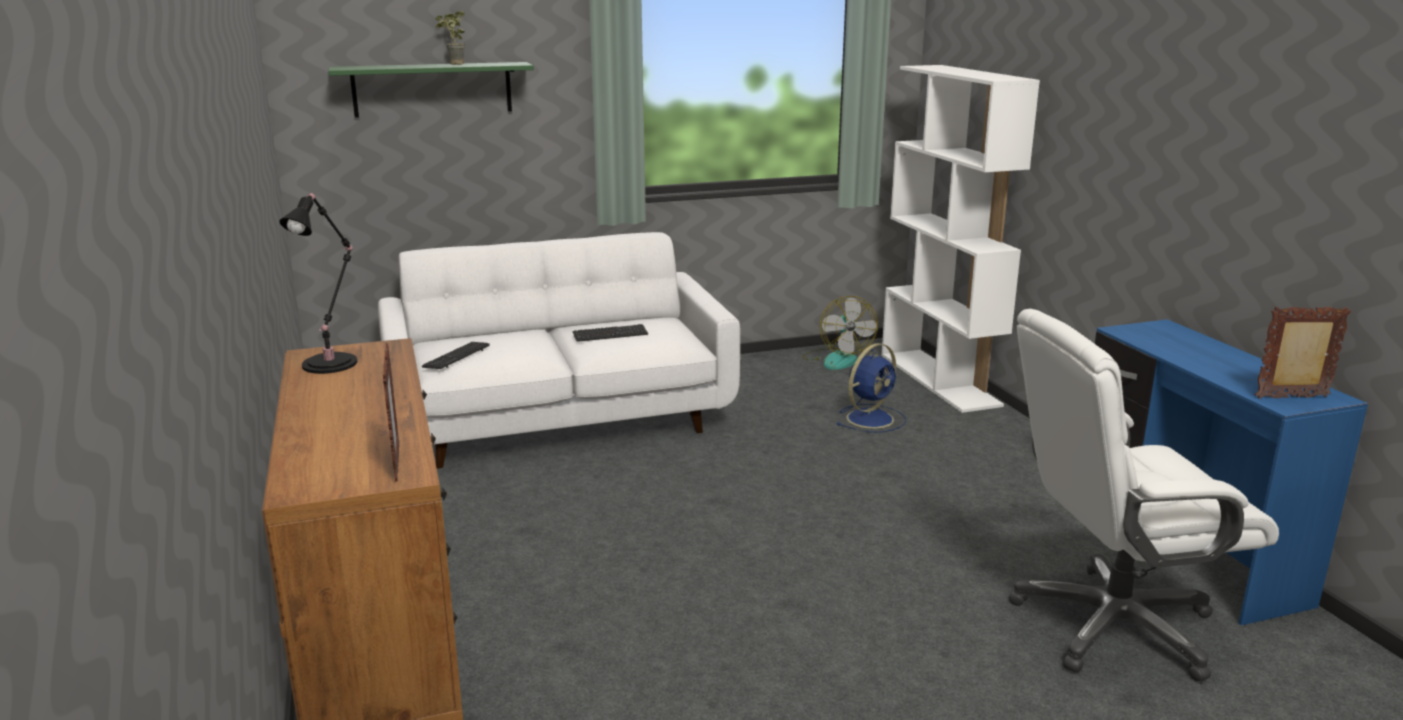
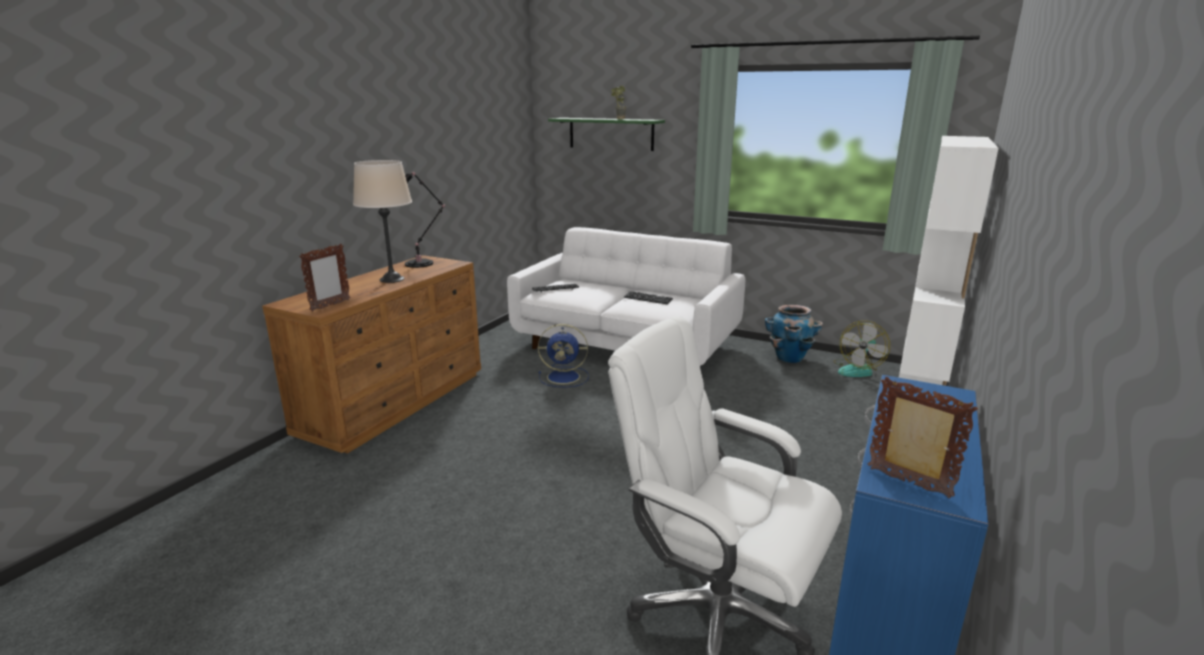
camera: 45 degrees right, 0 degrees up
(364, 397) = (392, 279): none -> beige table lamp
(759, 369) = (789, 358): none -> planter
(871, 418) = (808, 412): blue fan -> blue fan (565, 377)

